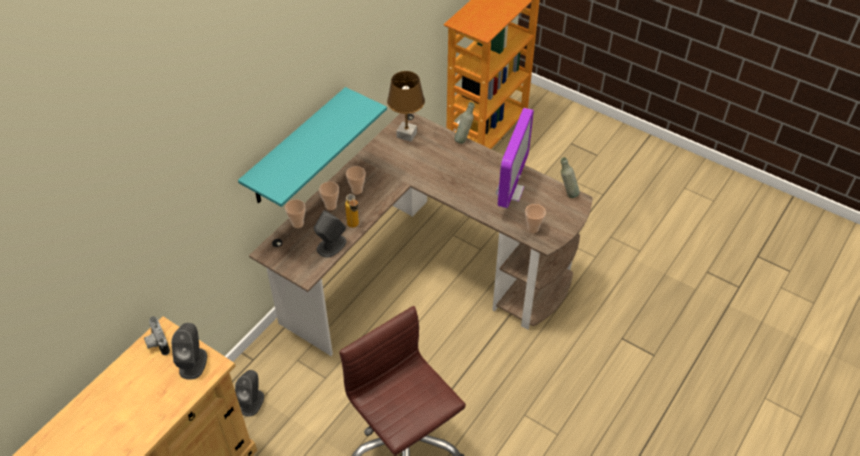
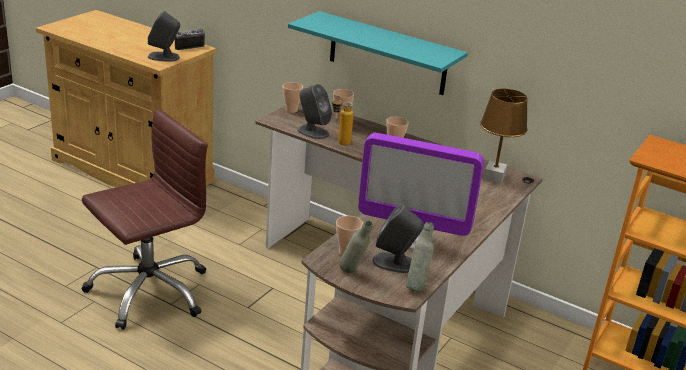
camera: 85 degrees right, 20 degrees down
(251, 402) = (216, 206): grey speaker -> grey speaker (395, 263)
(331, 206) = (368, 133): cup -> cup (291, 110)
(464, 139) = (501, 213): grey bottle -> grey bottle (353, 273)

